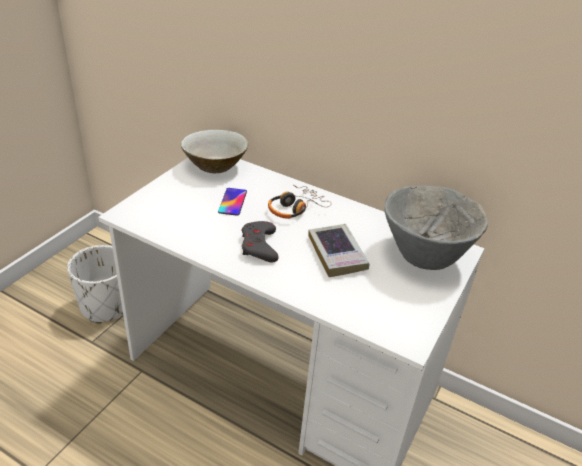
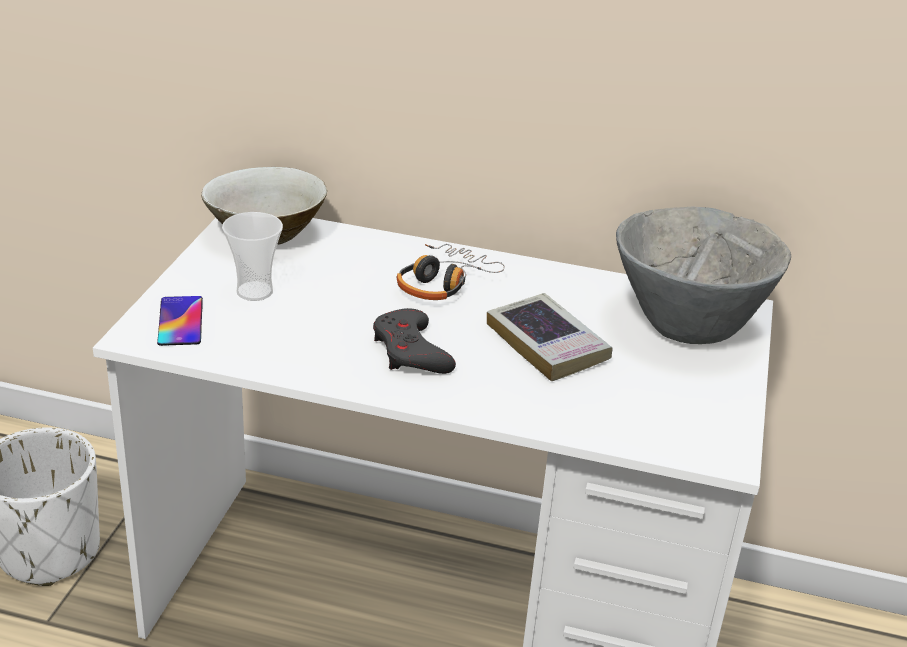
camera: 15 degrees left, 5 degrees down
(193, 198) = (254, 291): none -> cup
(232, 202) = (328, 288): phone -> phone (180, 321)

